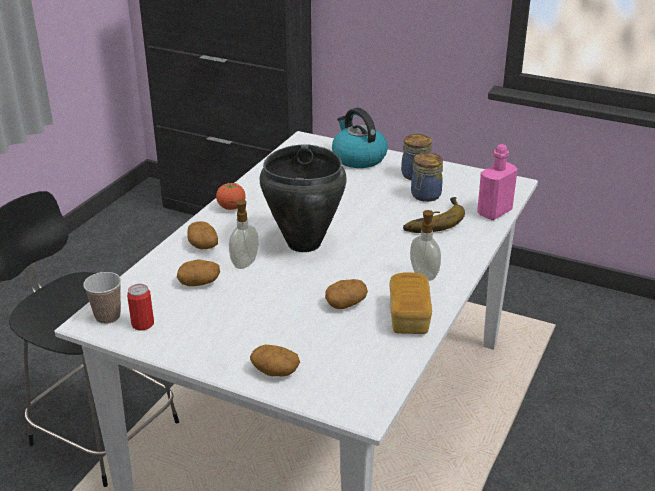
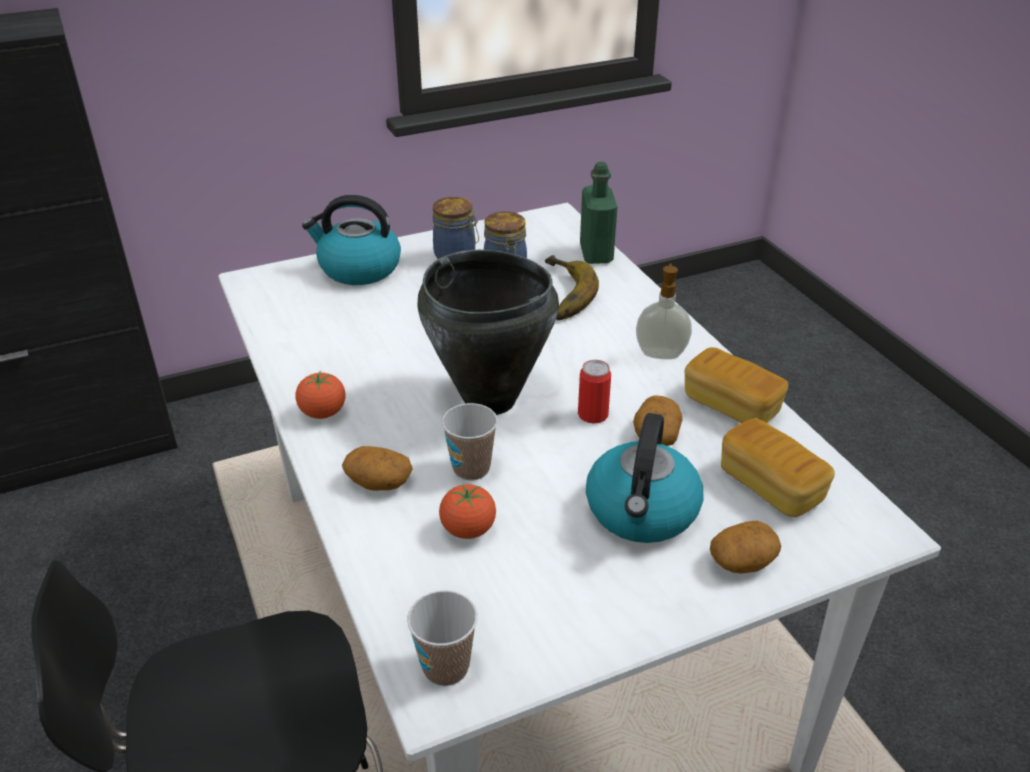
camera: 50 degrees left, 5 degrees up
(143, 324) = (508, 637): can -> can (593, 414)
(199, 282) = (468, 530): potato -> tomato
(243, 263) = (471, 468): soap dispenser -> cup
(274, 324) = (642, 512): none -> kettle
(351, 357) = (770, 486): none -> bread
(494, 212) = (596, 254): pink bottle -> green bottle

